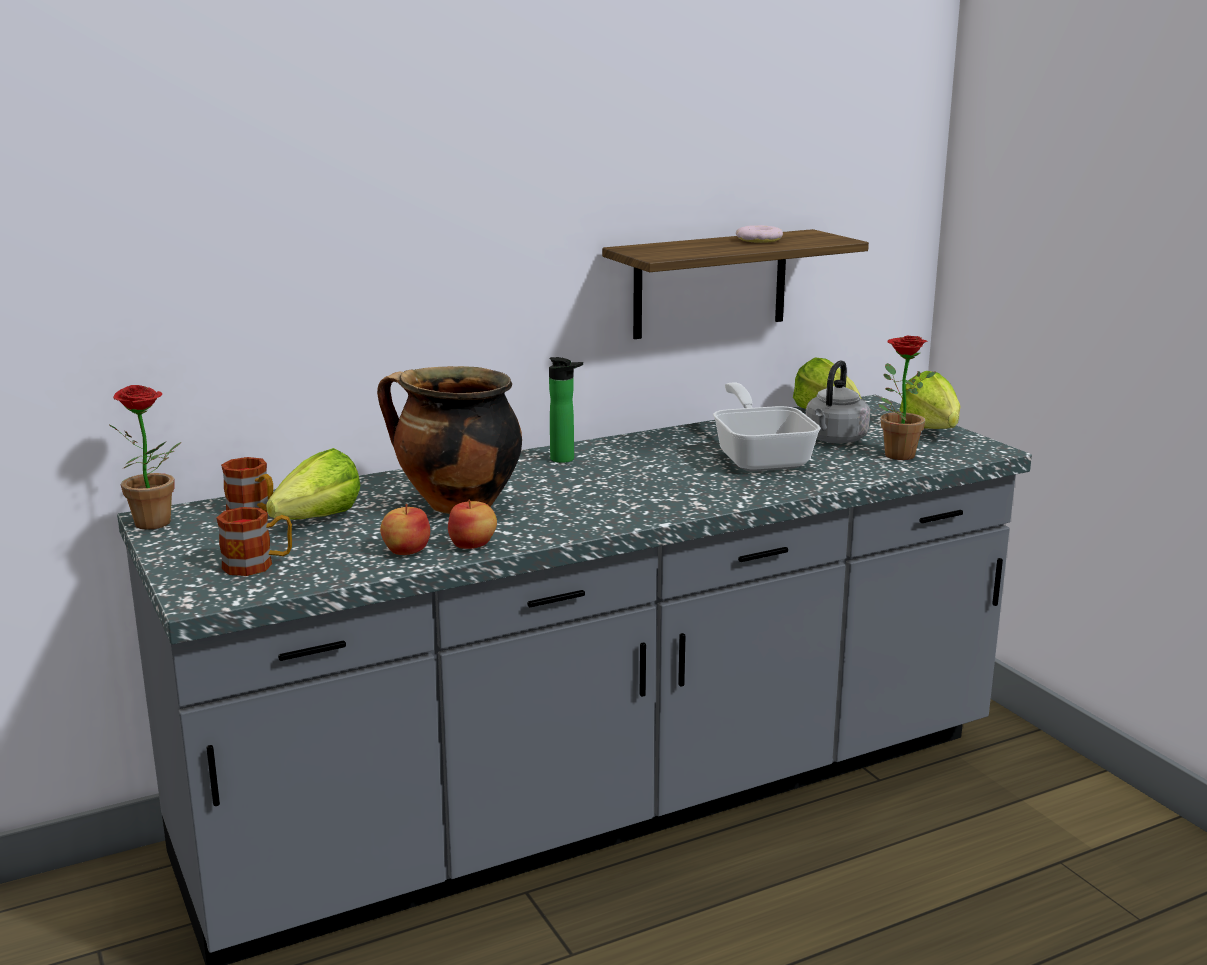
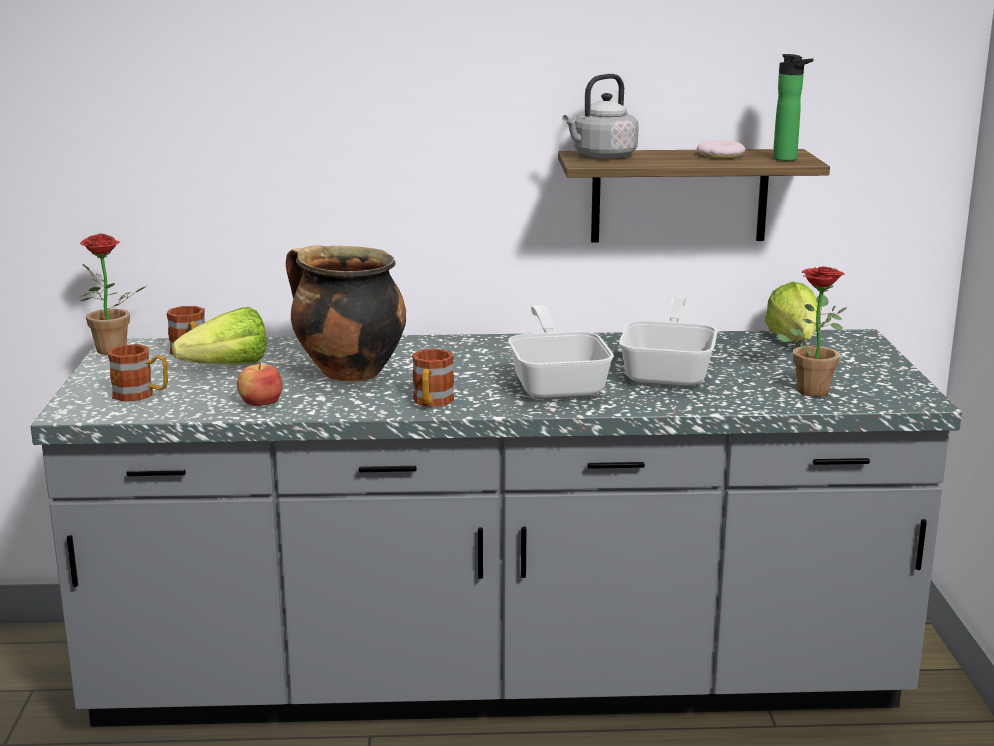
camera: 25 degrees right, 0 degrees up
(473, 545) = (317, 407): apple -> none
(565, 460) = (489, 348): bottle -> bottle (787, 159)
(582, 521) = (431, 402): none -> mug
(676, 483) = (557, 384): none -> frying pan
(834, 440) = (766, 367): grey kettle -> grey kettle (601, 156)
(933, 433) = (881, 375): lettuce -> none

